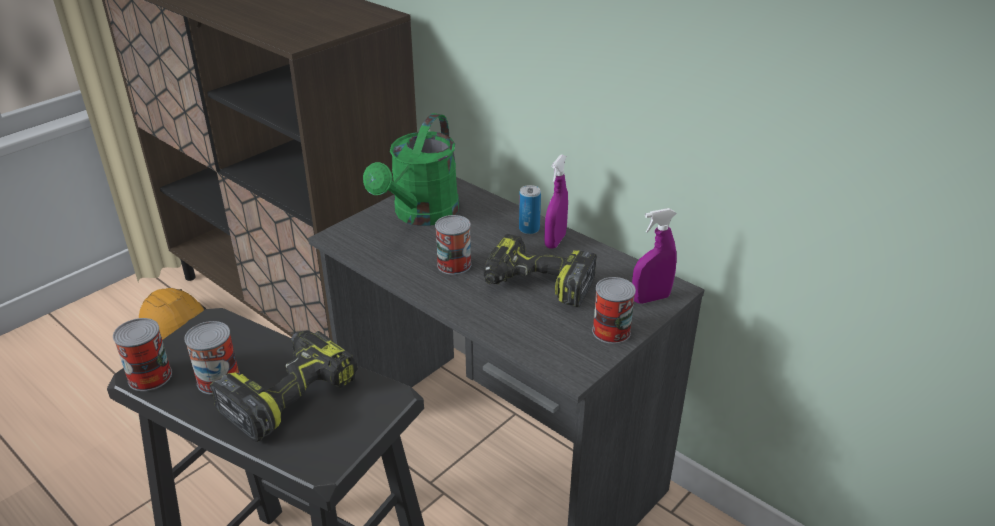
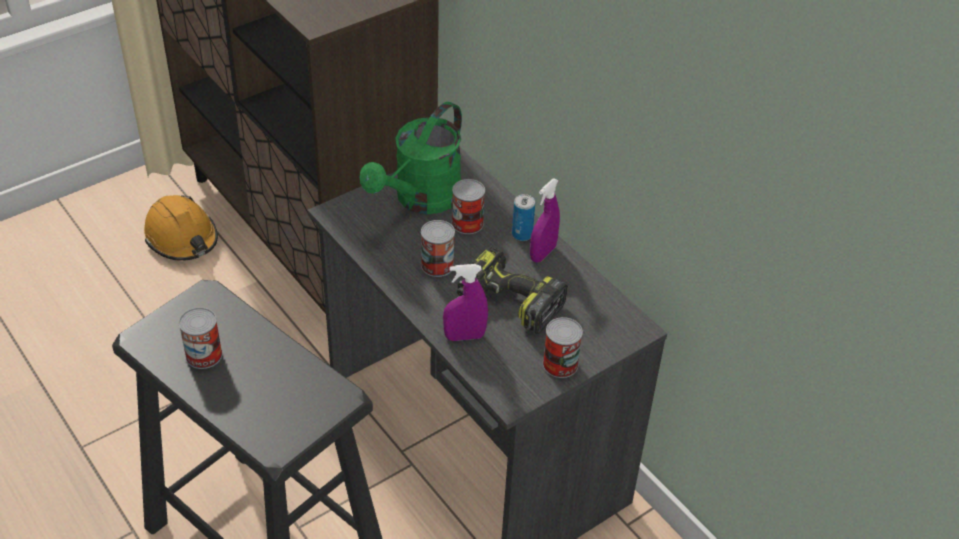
camera: 10 degrees right, 10 degrees up
(150, 376) = (148, 342): can -> can (467, 223)
(288, 394) = (259, 379): power drill -> none
(650, 298) = (610, 335): purple spray bottle -> purple spray bottle (464, 336)

